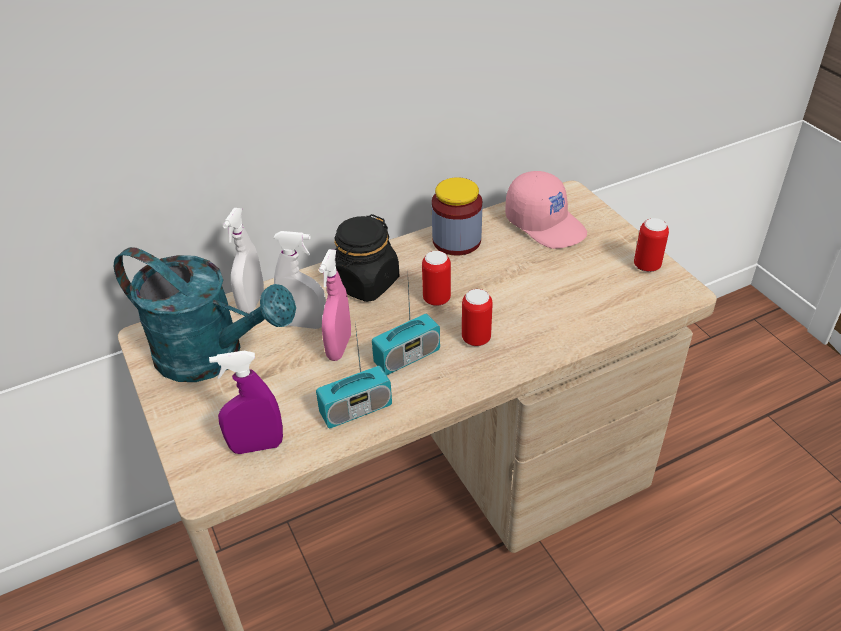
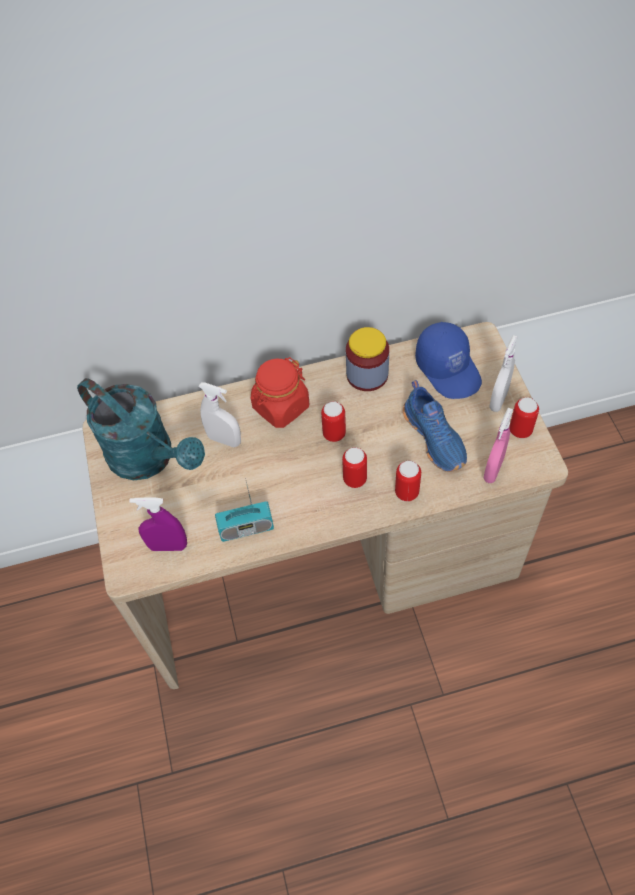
camera: 15 degrees right, 15 degrees up
(252, 303) = (188, 411): white spray bottle -> white spray bottle (498, 399)
(339, 347) = (246, 467): pink spray bottle -> pink spray bottle (493, 470)
(365, 283) = (280, 407): black jar -> red jar
(407, 357) = (296, 487): radio -> none
(542, 342) = (406, 492): none -> can
(546, 224) = (449, 369): pink cap -> blue cap
(555, 286) = (435, 437): none -> blue shoe

